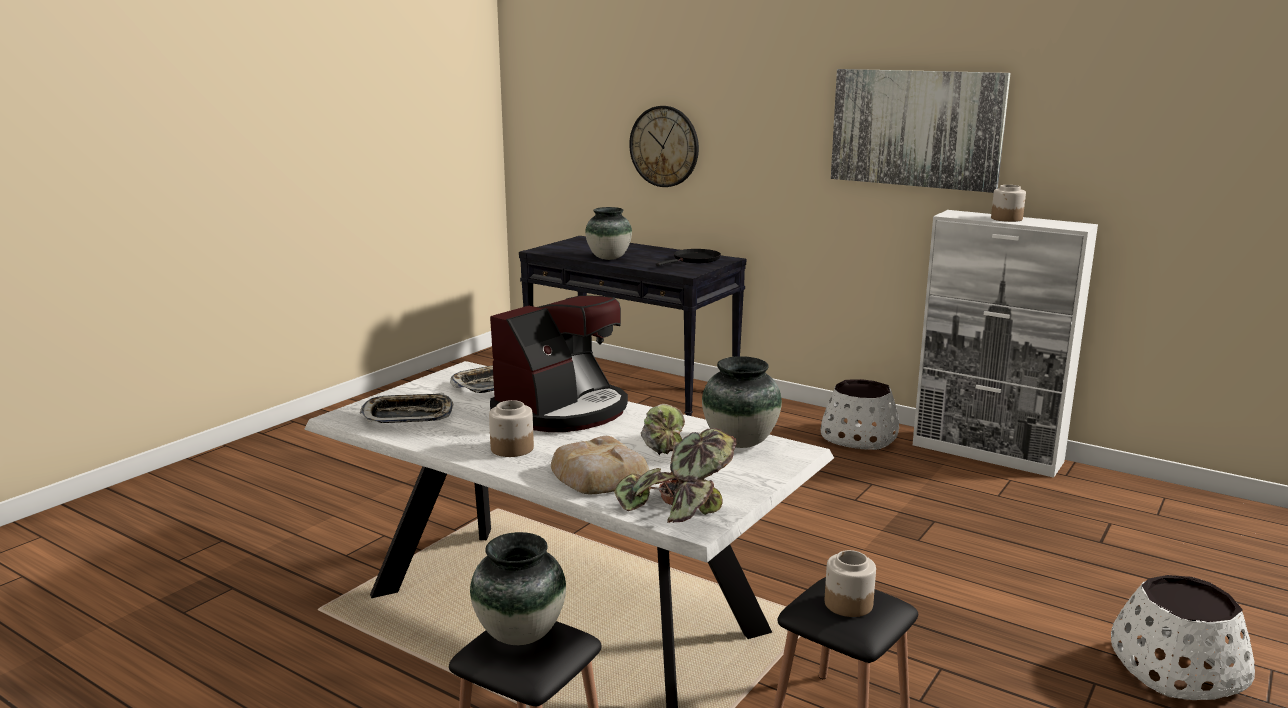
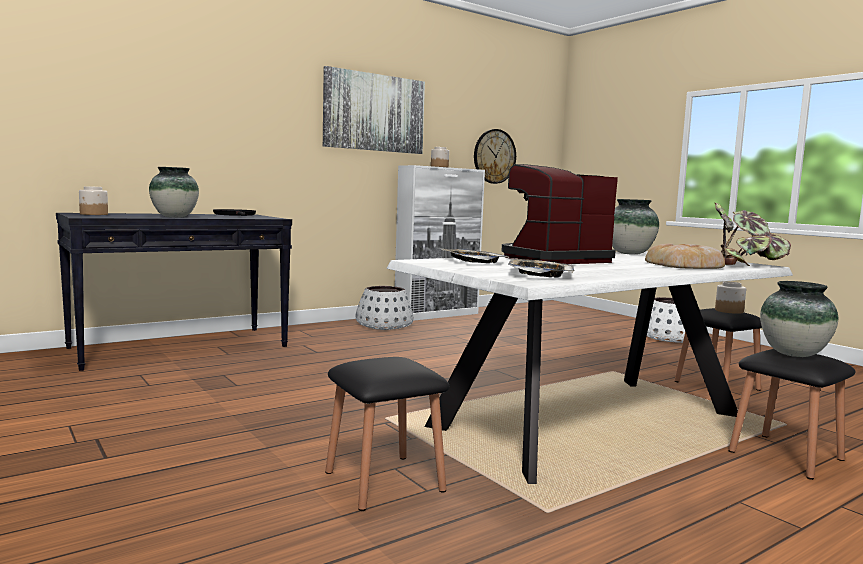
camera: 70 degrees left, 10 degrees down
(356, 536) = (384, 481): none -> black stool
(511, 449) = (632, 269): jar -> jar (94, 214)
(563, 411) = (553, 260): coffee machine -> coffee machine turned 90 degrees counterclockwise
(664, 146) = (166, 118): wall clock -> wall clock (494, 156)

